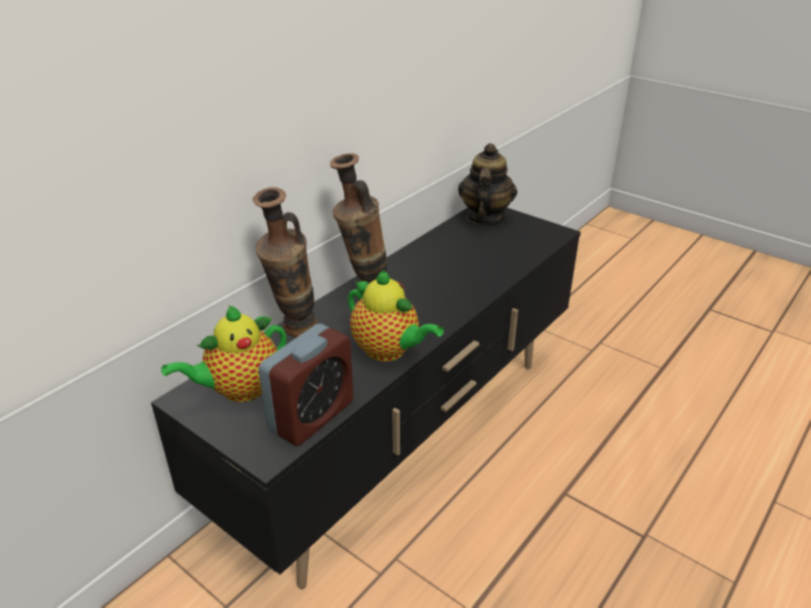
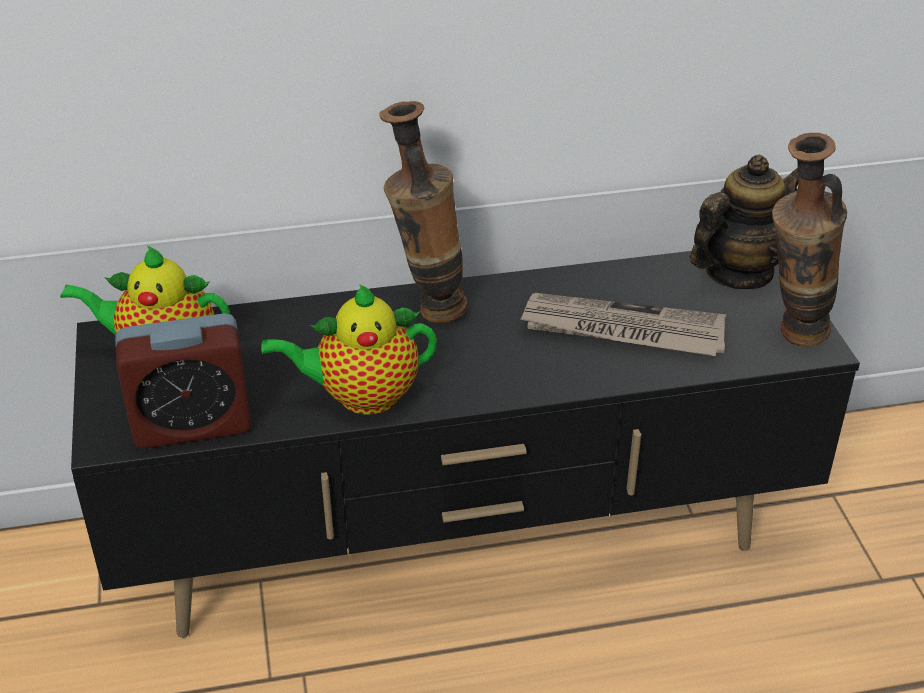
camera: 40 degrees right, 5 degrees up
(294, 334) = (290, 319): vase -> vase (790, 337)
(389, 351) = (361, 396): teapot -> teapot turned 90 degrees clockwise
(470, 262) = (622, 330): none -> newspaper

